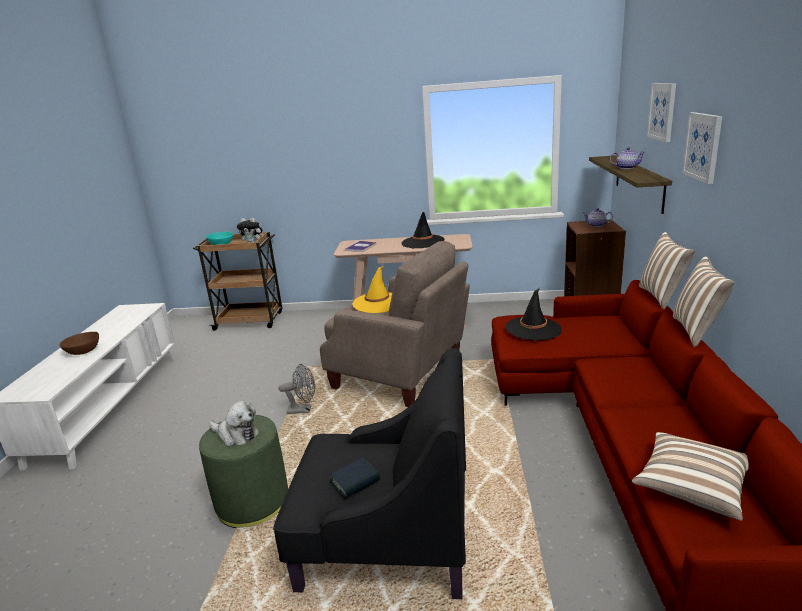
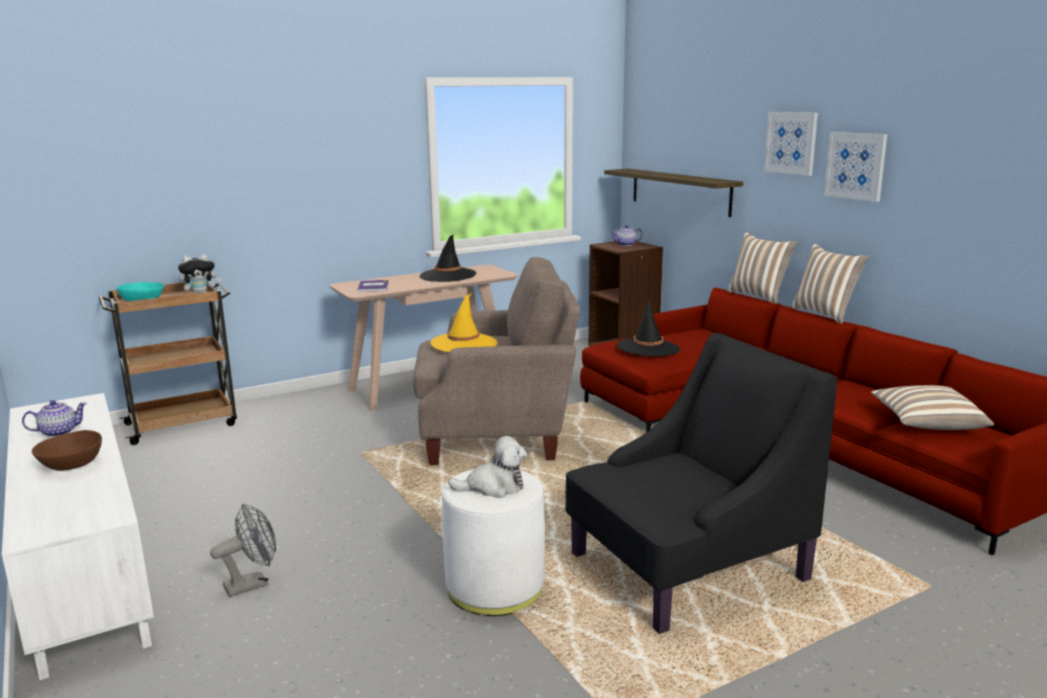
camera: 35 degrees left, 5 degrees down
(252, 502) = (495, 587): green ottoman -> white ottoman
(303, 410) = (424, 493): grey fan -> grey fan (253, 584)
(355, 481) = (690, 485): book -> none
(626, 168) = (672, 175): teapot -> teapot (58, 432)
(662, 111) = (716, 115): picture -> picture (855, 166)

